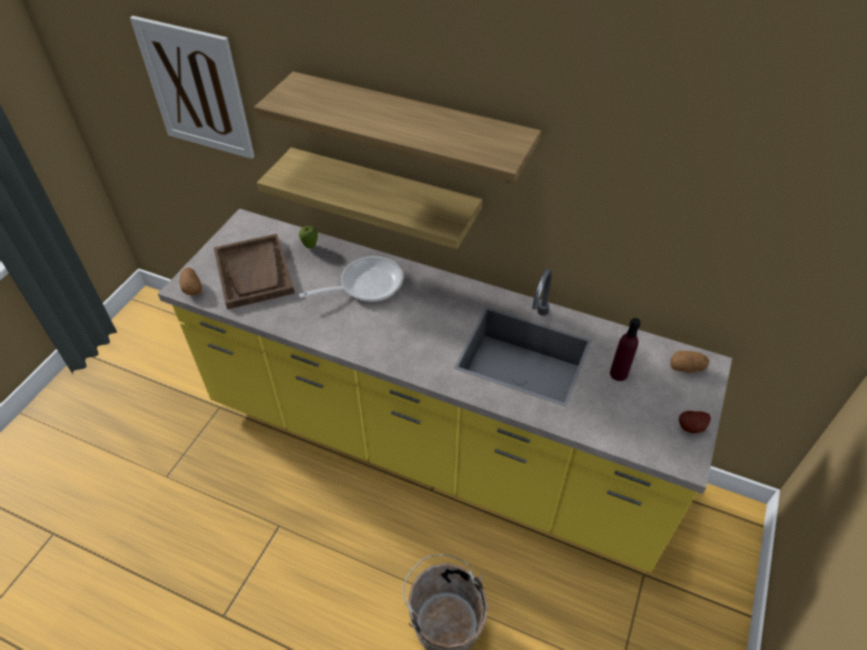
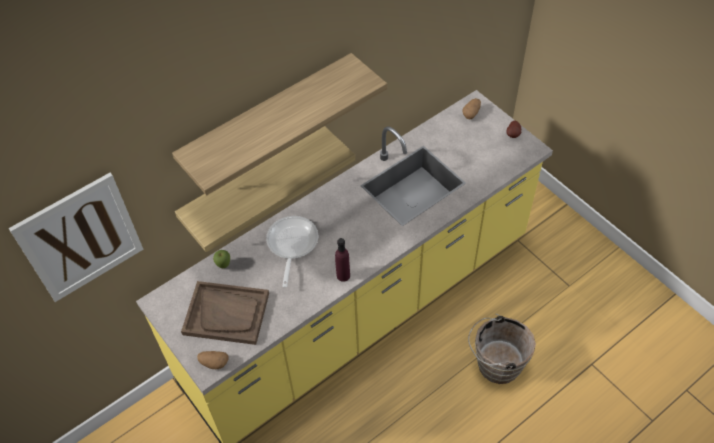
camera: 60 degrees left, 5 degrees up
(618, 373) = (457, 146): purple bottle -> purple bottle (343, 275)

